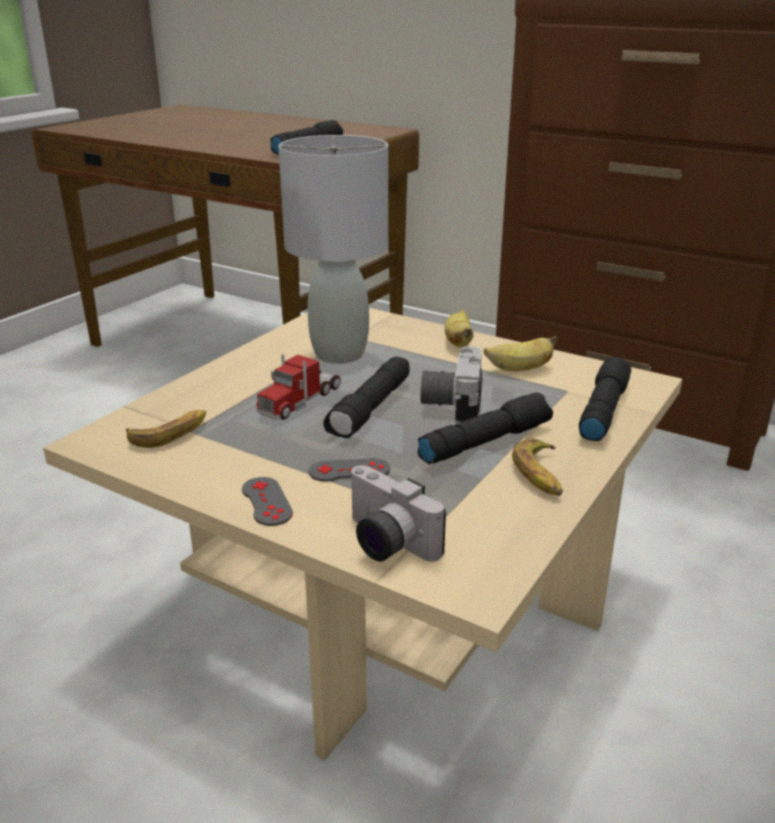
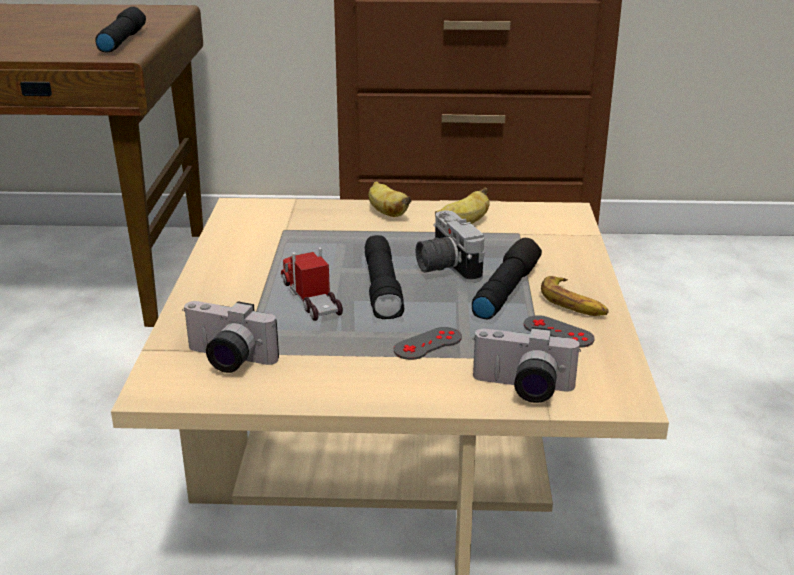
camera: 30 degrees left, 0 degrees up
(170, 433) = (226, 360): banana -> camera
(266, 501) = (391, 389): grey game controller -> grey game controller (558, 332)
(300, 401) = (311, 298): toy truck -> toy truck turned 150 degrees clockwise
(338, 353) = (292, 247): grey table lamp -> none
(602, 410) = (561, 242): black flashlight -> none

